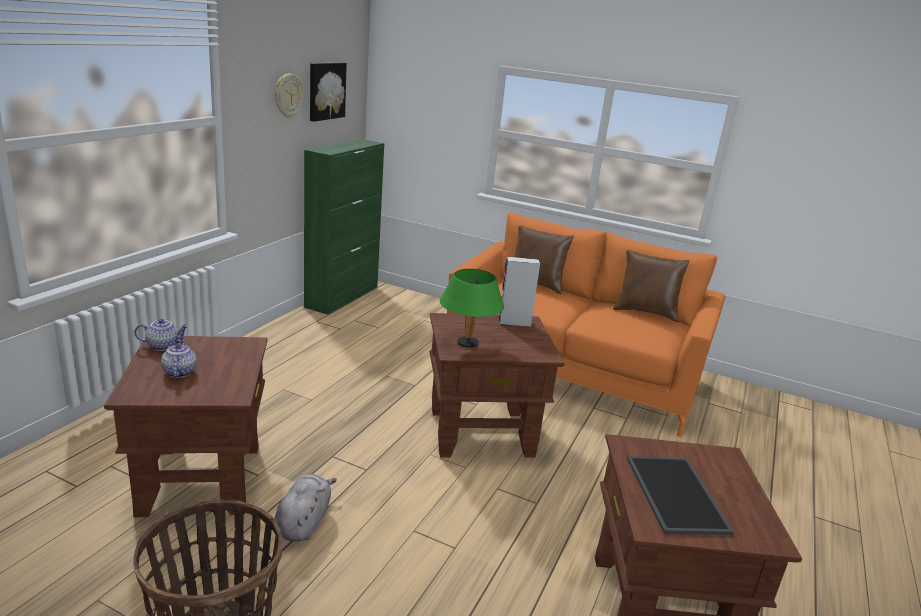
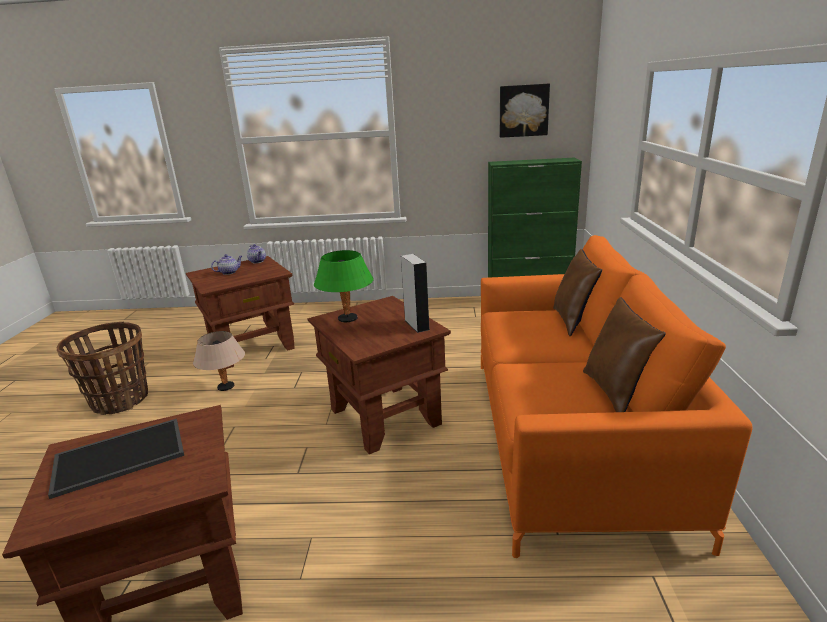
camera: 70 degrees right, 0 degrees up
(288, 95) = (471, 115): wall clock -> none
(303, 522) = (226, 387): grey plush toy -> beige table lamp

